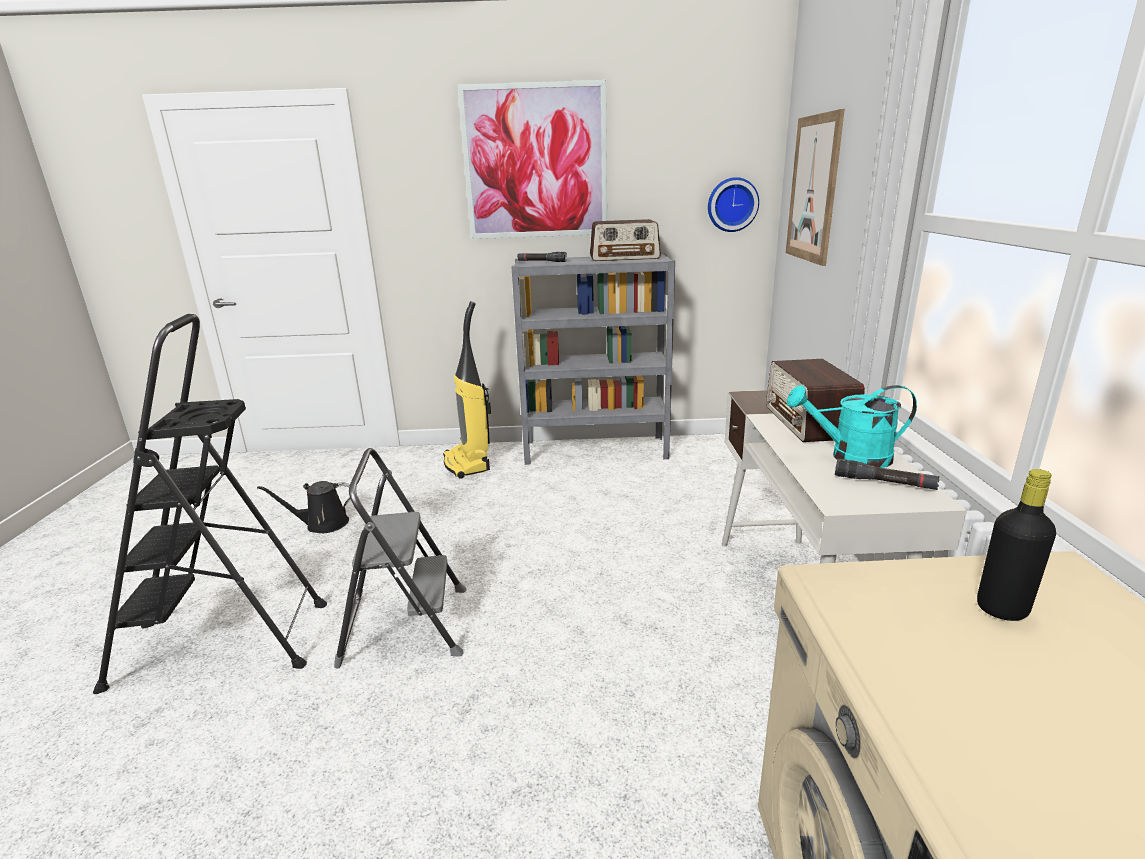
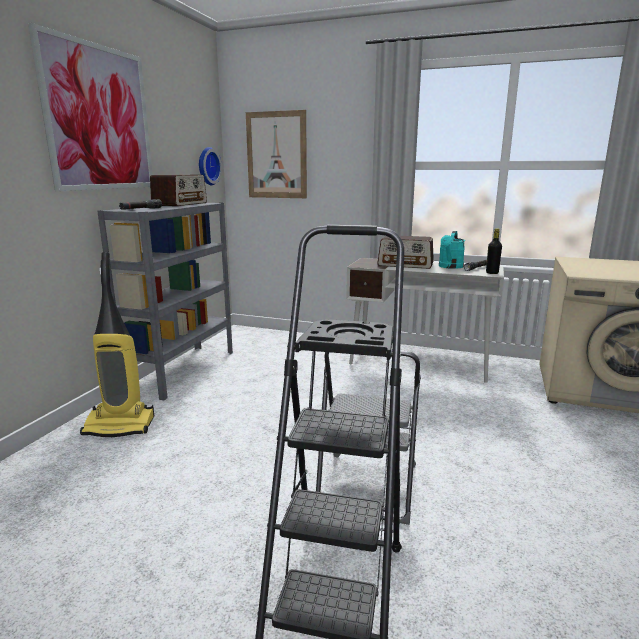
camera: 70 degrees left, 5 degrees down
(323, 524) = (138, 531): black watering can -> none
(1002, 609) = (592, 265): black bottle -> black bottle (492, 273)

